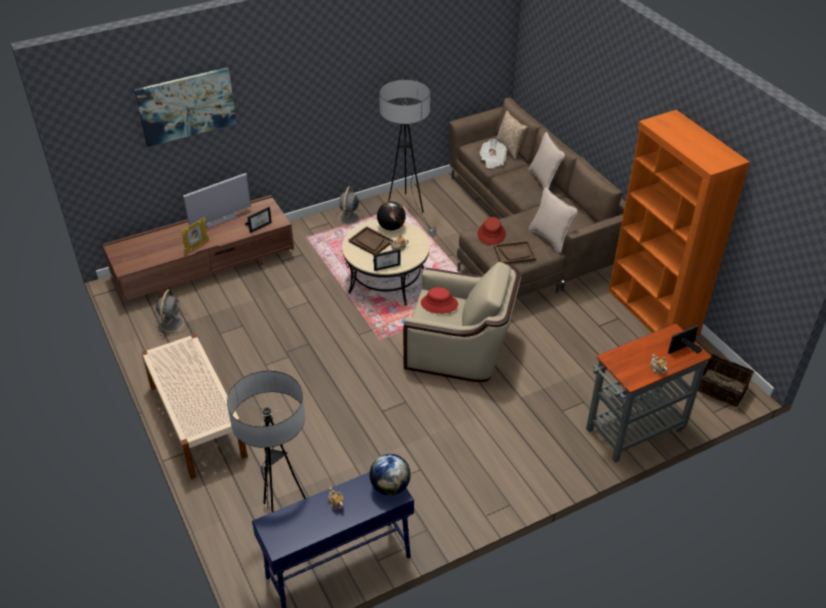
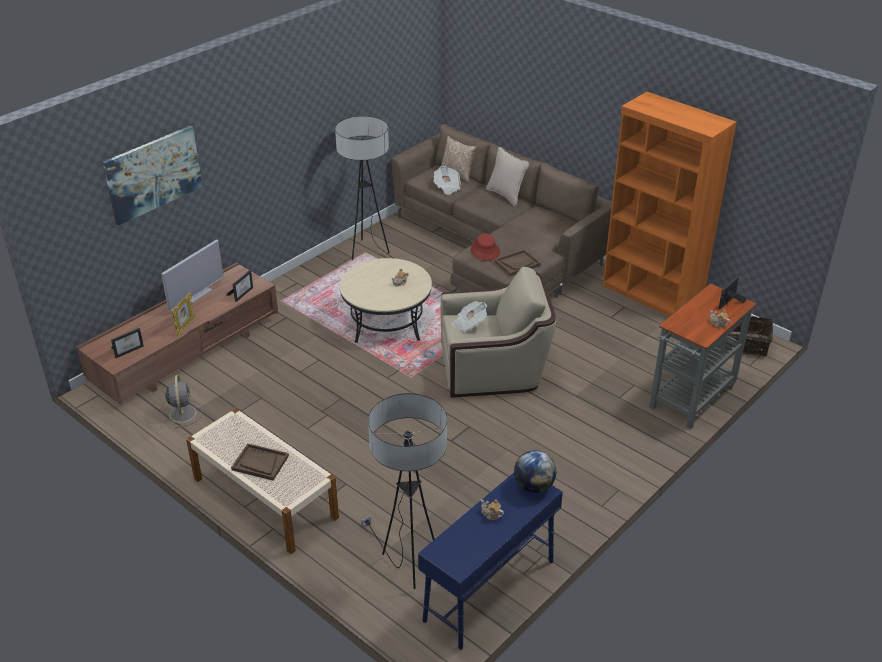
camera: 20 degrees left, 5 degrees down
(349, 218) = (315, 274): grey fan -> none
(370, 242) = (368, 284): brown tray -> brown tray (260, 463)
(386, 266) = (397, 301): picture frame -> picture frame (128, 350)
(391, 227) = (381, 266): globe -> none
(439, 304) = (469, 324): red hat -> newspaper
(550, 238) = (541, 243): beige pillow -> none

